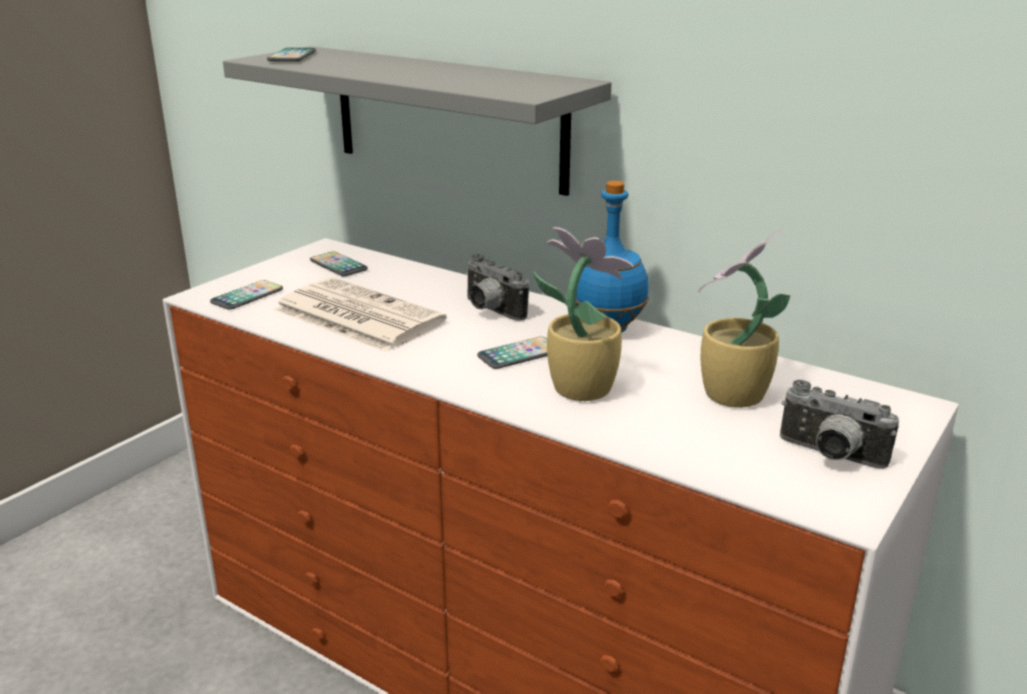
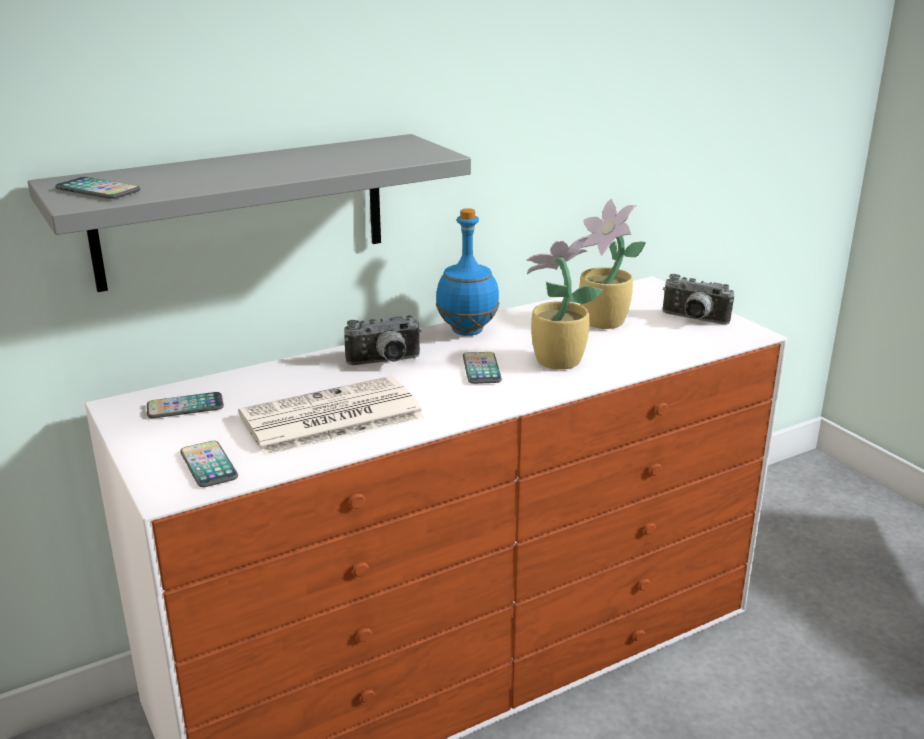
camera: 65 degrees left, 0 degrees up
(829, 456) = (693, 320): camera -> camera turned 60 degrees clockwise

